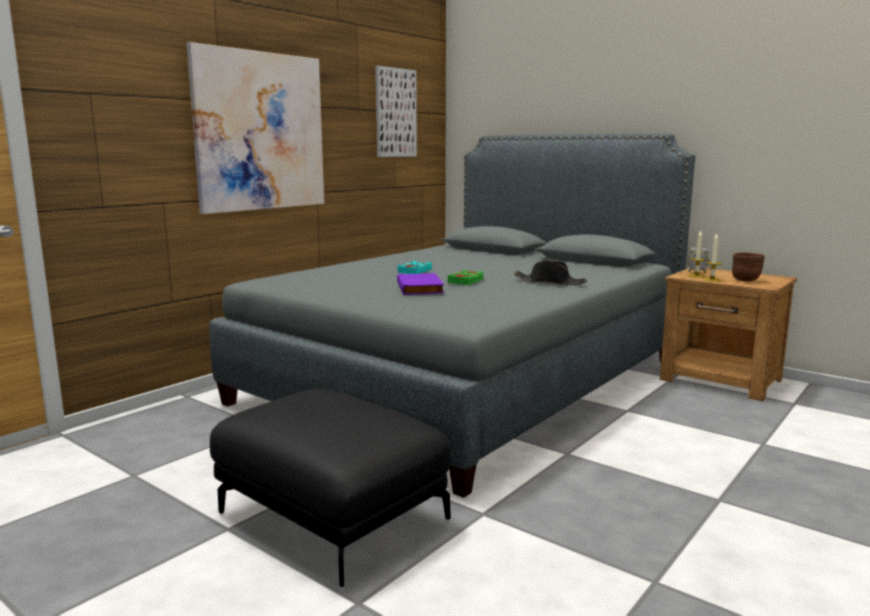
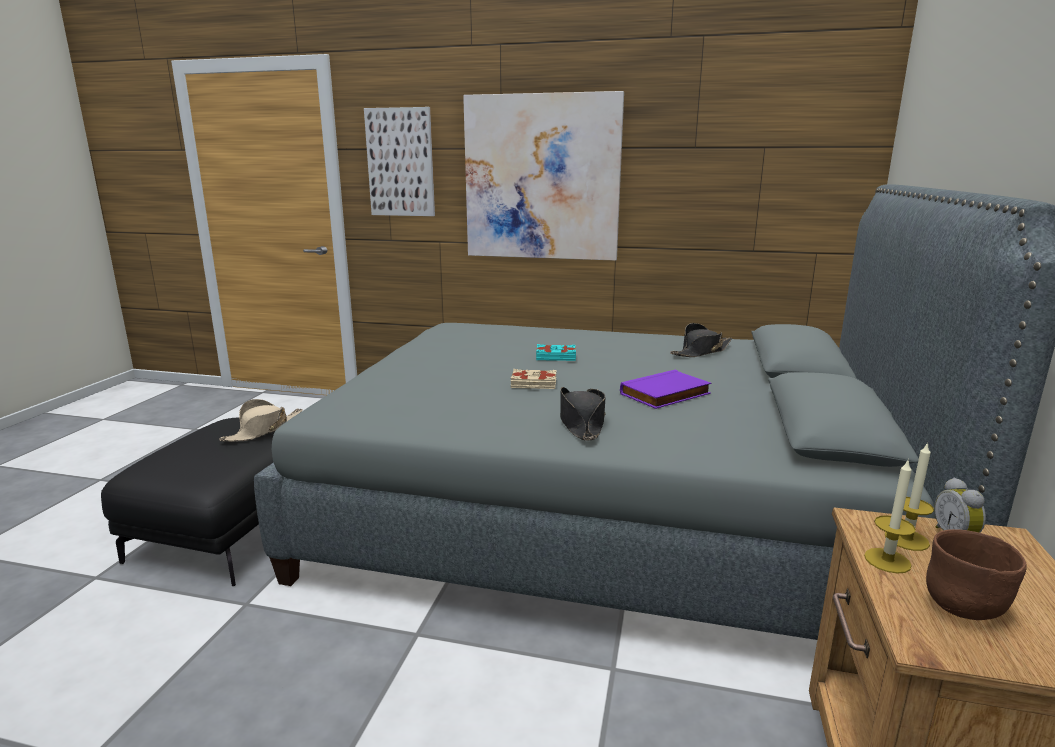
camera: 65 degrees right, 5 degrees up
(326, 395) = (263, 430): none -> beige hat
(395, 113) = (765, 149): picture -> picture (400, 162)
(421, 288) = (471, 373): purple book -> purple book (666, 394)
(446, 254) = (701, 352): none -> black hat
(466, 281) = (533, 384): green book -> beige book

